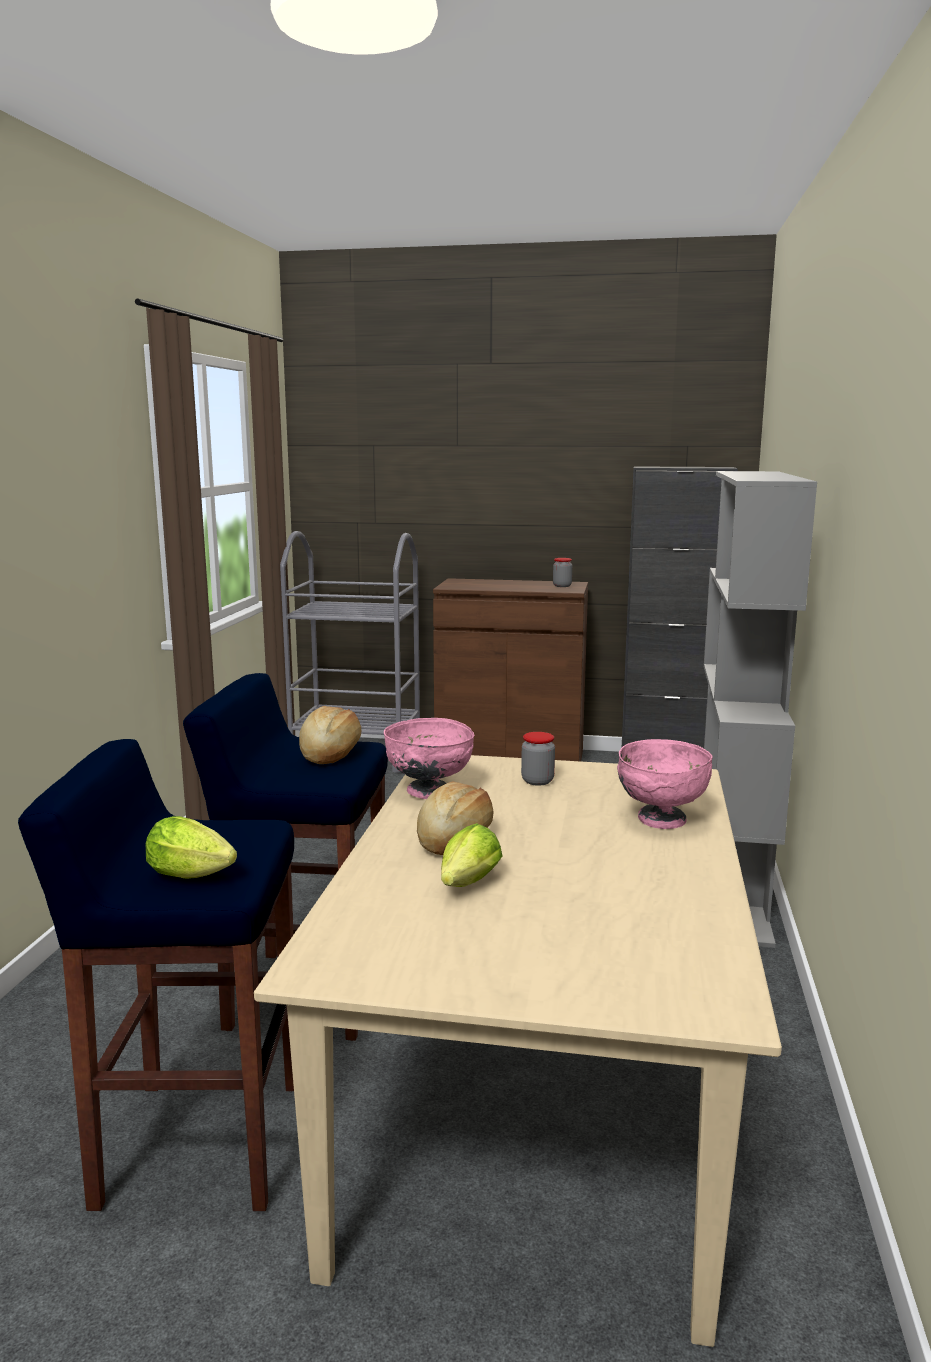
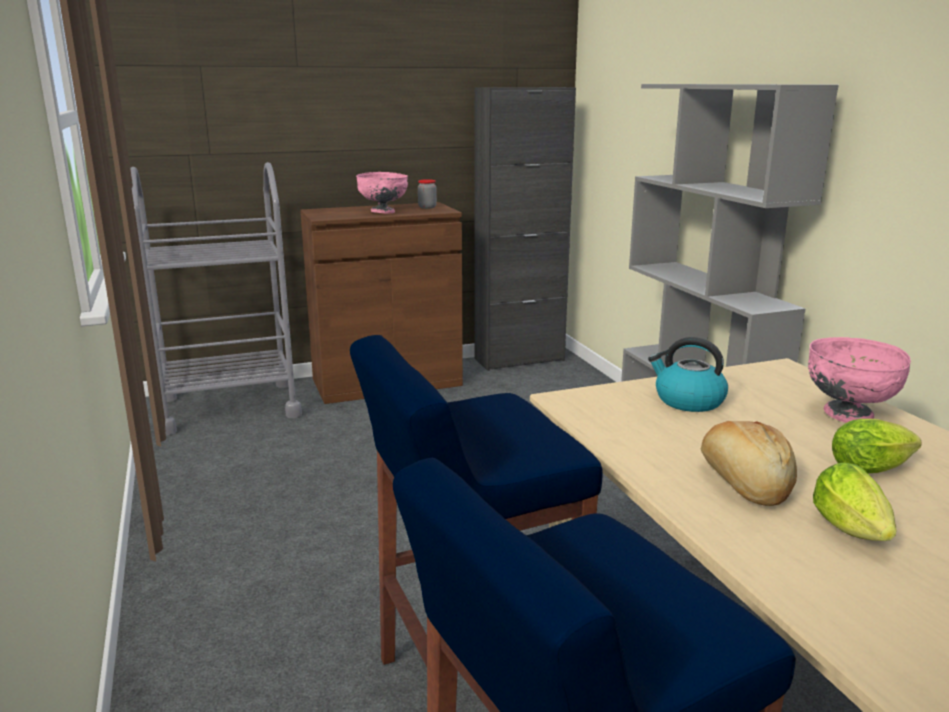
camera: 30 degrees left, 5 degrees up
(195, 876) = (670, 627): lettuce -> lettuce (873, 469)
(329, 753) = (491, 417): bread -> none
(429, 793) = (624, 437): pink bowl -> pink bowl (383, 212)
(537, 781) = (688, 401): jar -> kettle

